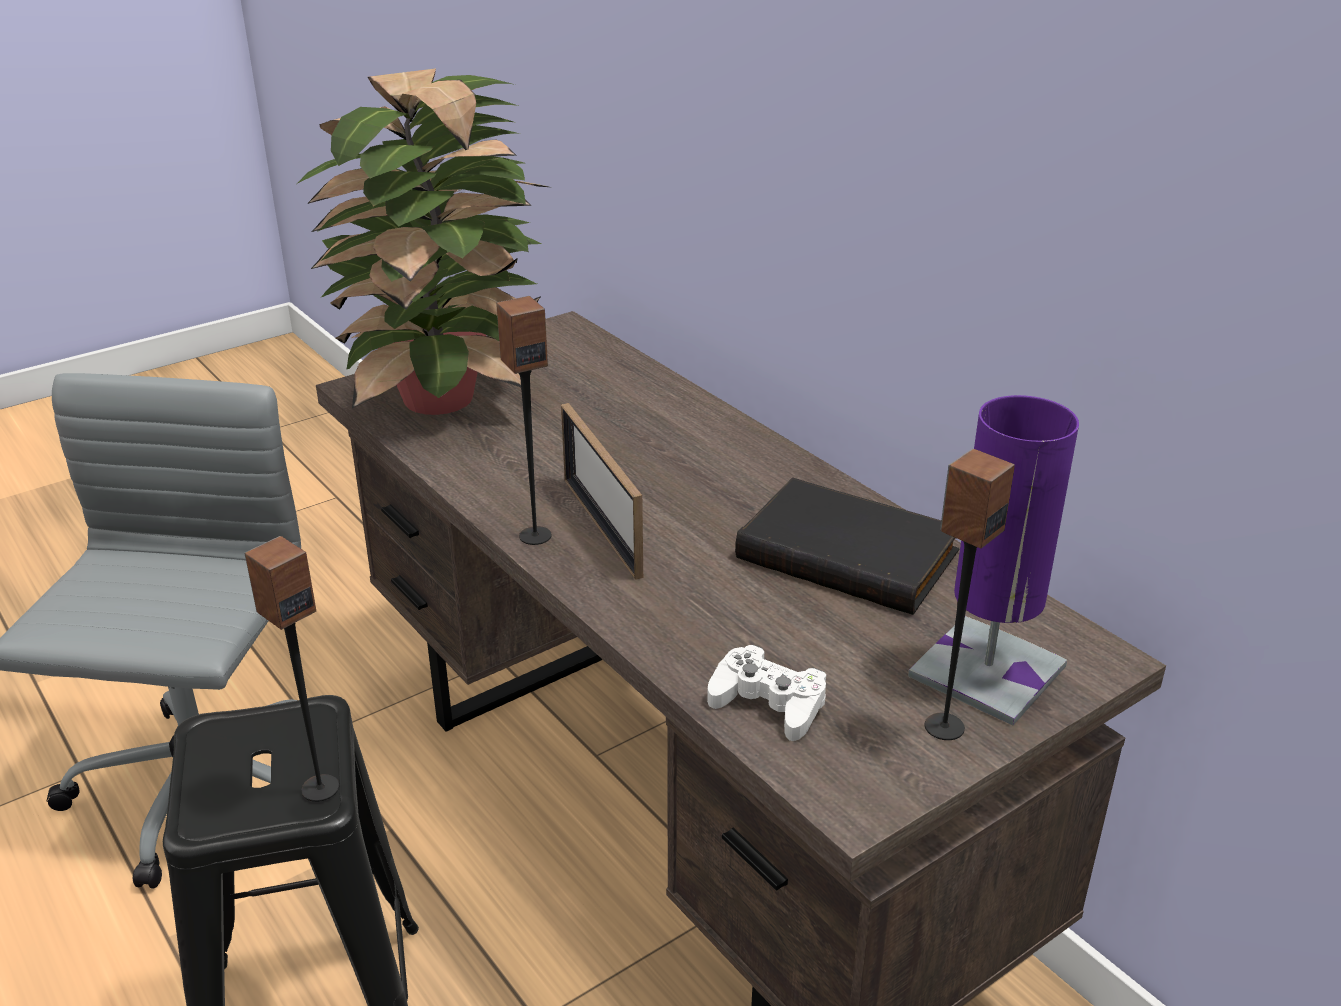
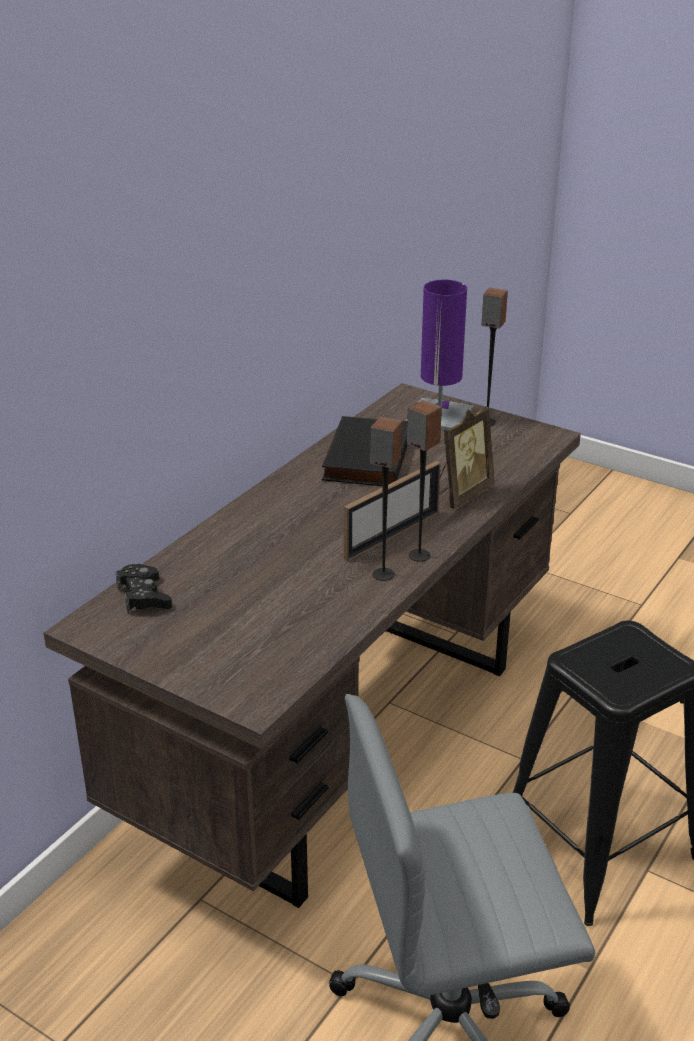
camera: 110 degrees left, 0 degrees up
(320, 788) = (620, 634): speaker -> speaker (383, 574)
(445, 400) = (257, 648): potted plant -> none
(593, 357) = (144, 596): none -> black game controller
(680, 617) = (461, 494): none -> picture frame
(768, 703) = (506, 461): white game controller -> none

